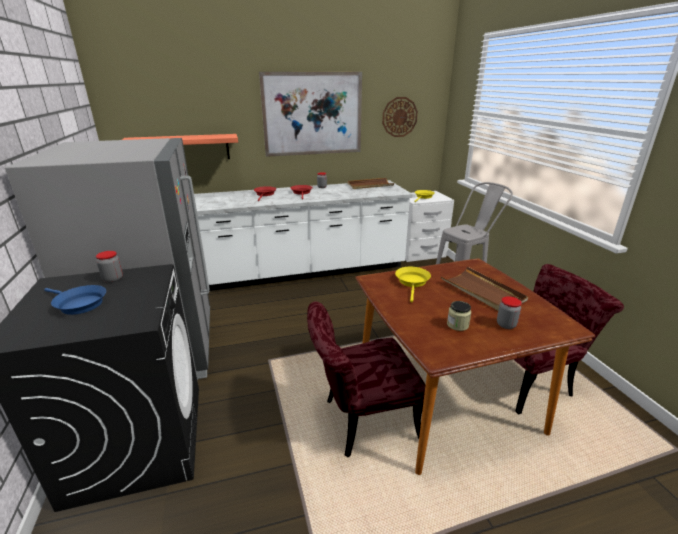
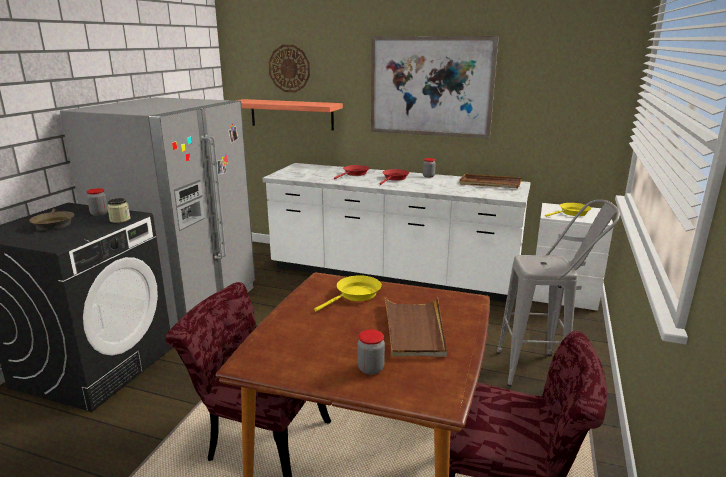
camera: 35 degrees right, 5 degrees down
(78, 304) = (53, 224): blue frying pan -> brown frying pan
(399, 117) = (552, 97): wall clock -> wall clock (289, 68)
(457, 325) = (320, 348): jar -> jar (120, 220)

